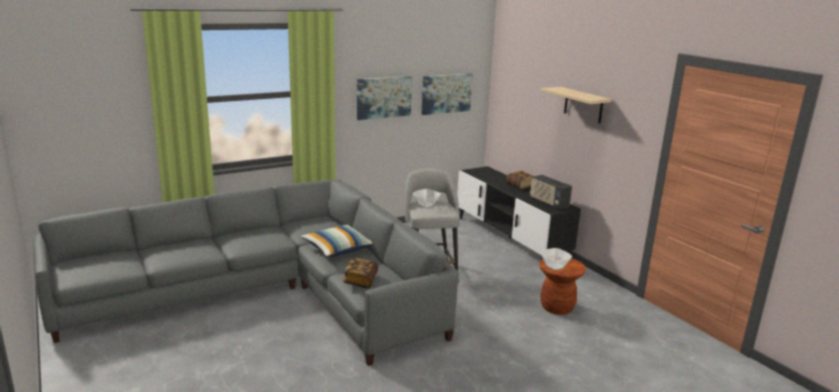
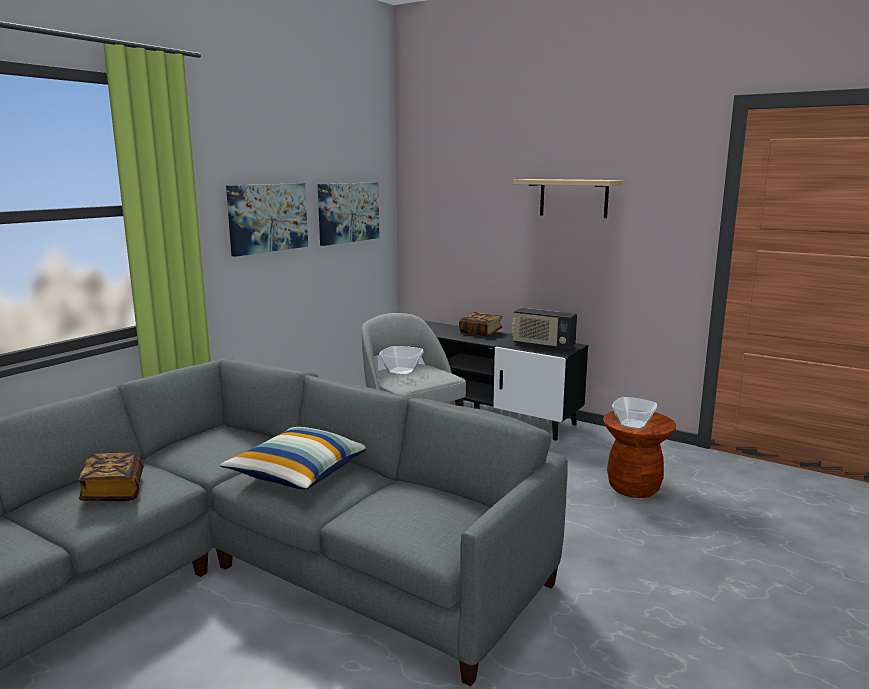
camera: 25 degrees left, 5 degrees down
(360, 280) = (400, 518): book -> book (114, 491)

